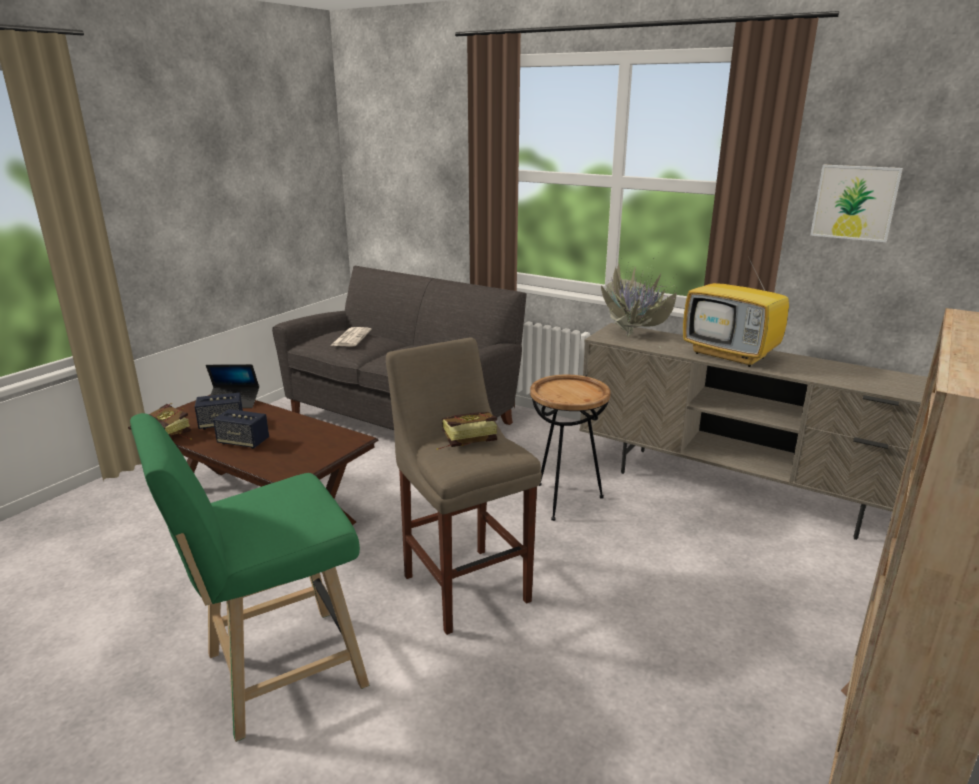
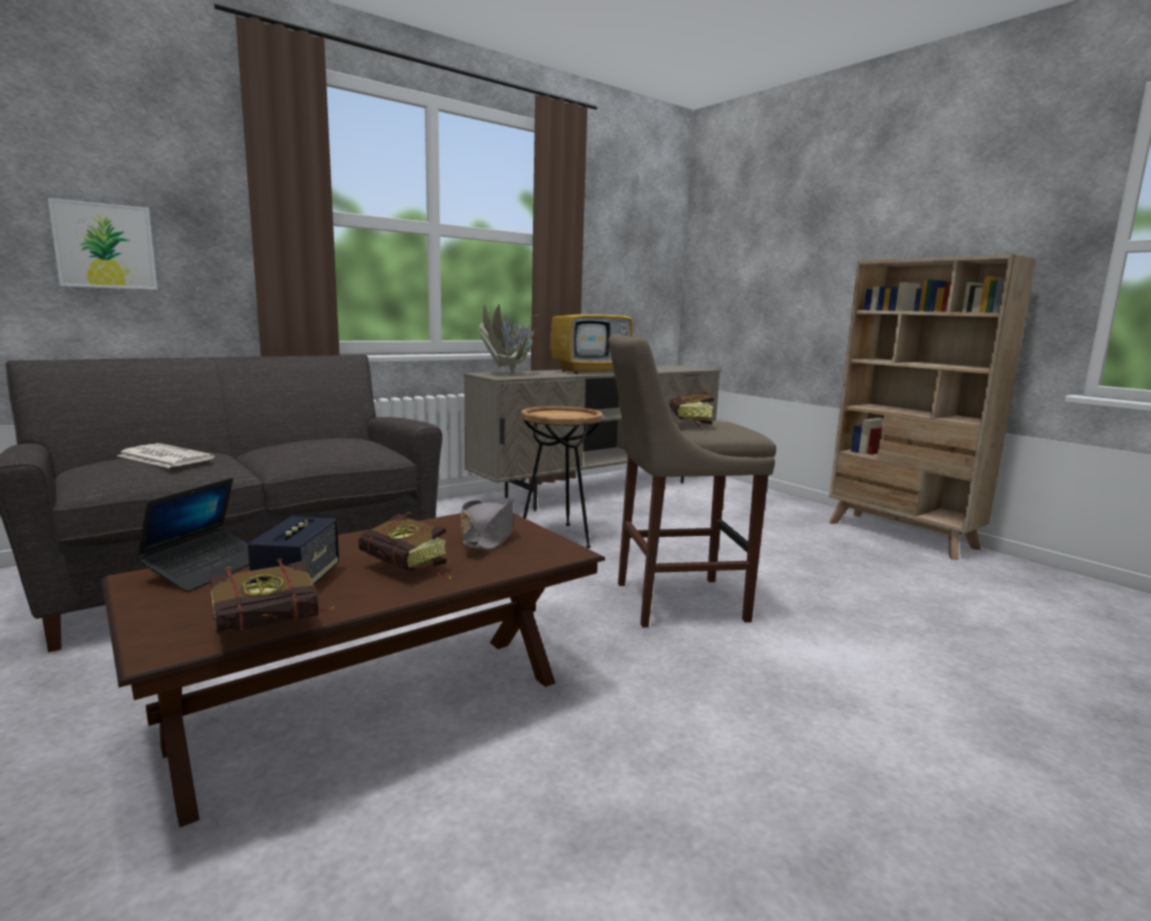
camera: 70 degrees left, 10 degrees down
(243, 442) = (409, 570): speaker -> book
(276, 673) = (803, 729): green stool -> none
(307, 448) = (488, 537): none -> grey hat
(854, 202) = (605, 251): picture -> picture (105, 246)

